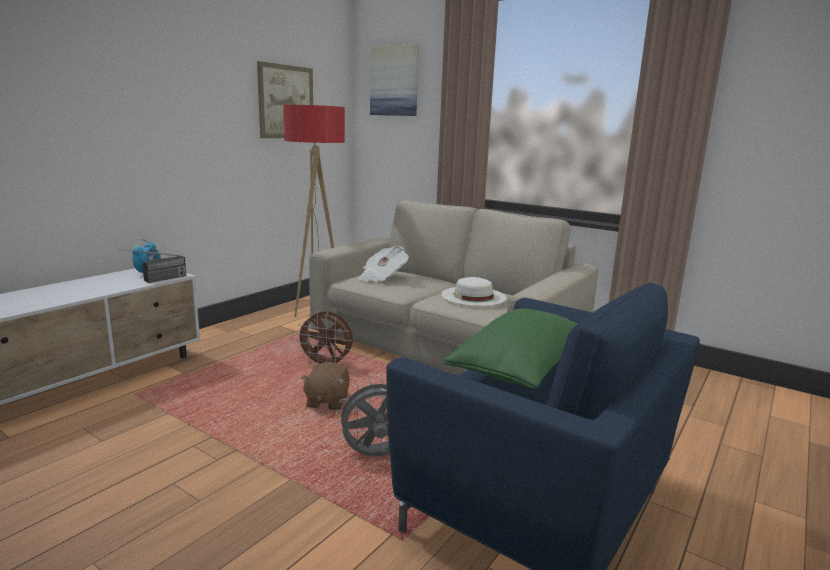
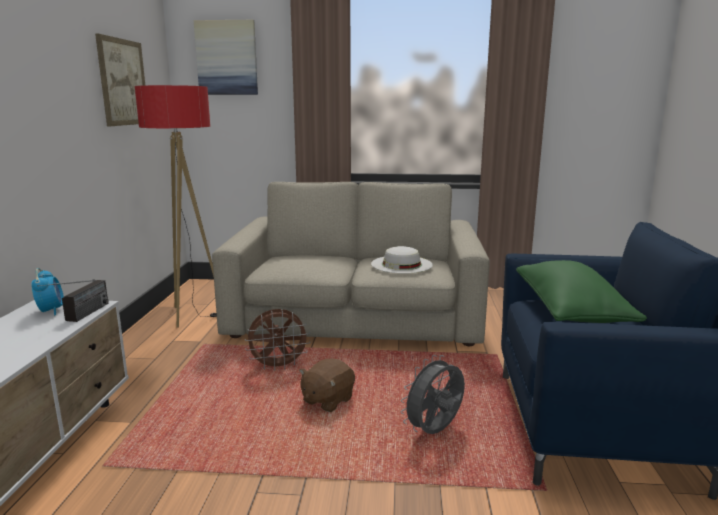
camera: 30 degrees left, 0 degrees up
(326, 402) = (327, 400): brown plush toy -> brown plush toy turned 60 degrees clockwise
(382, 277) = (295, 263): newspaper -> none

